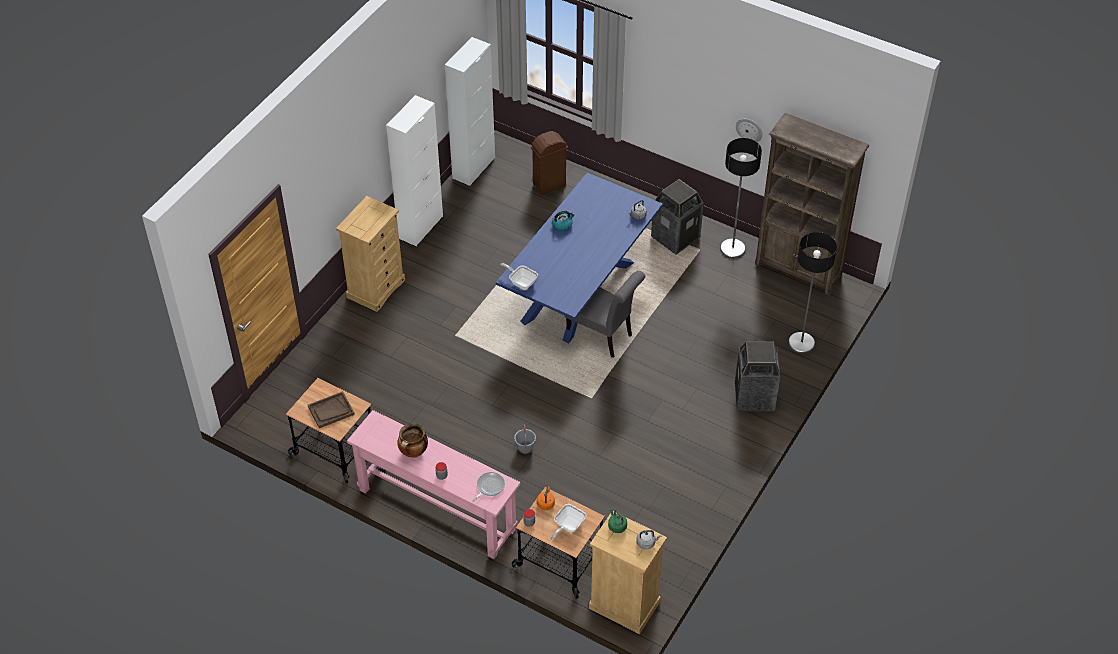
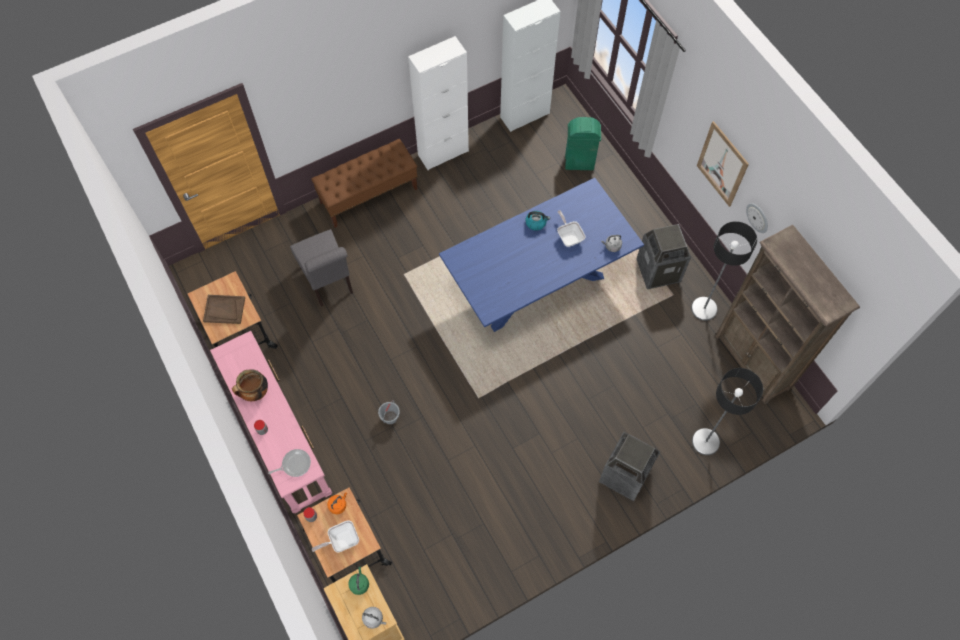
camera: 30 degrees right, 15 degrees up
(376, 288) = (369, 195): beige dresser -> brown bench
(521, 282) = (461, 264): frying pan -> frying pan (569, 236)
(549, 185) = (579, 163): brown trash can -> green trash can
(603, 337) = (528, 341): grey chair -> grey chair (328, 282)
(698, 102) = (722, 164): none -> picture

